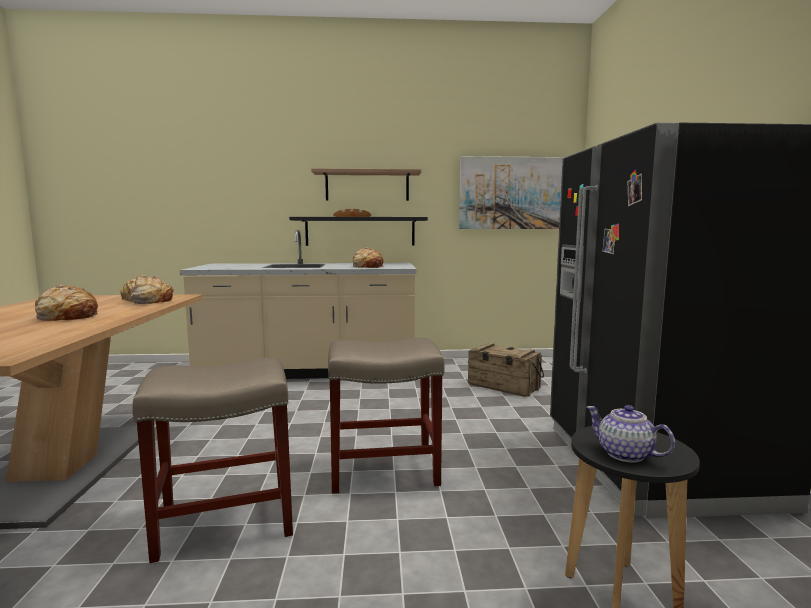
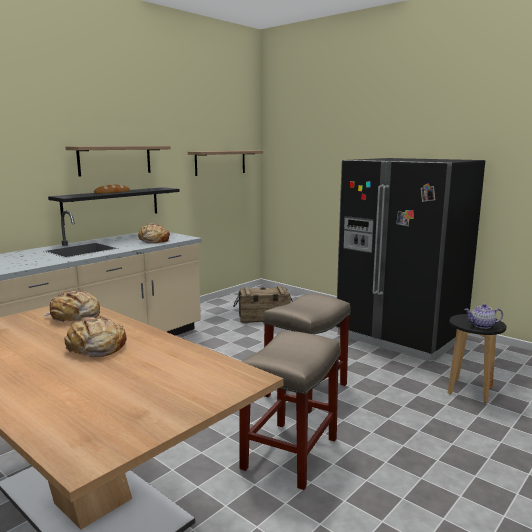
camera: 45 degrees left, 5 degrees up
(511, 193) = (220, 162): picture -> shelf

